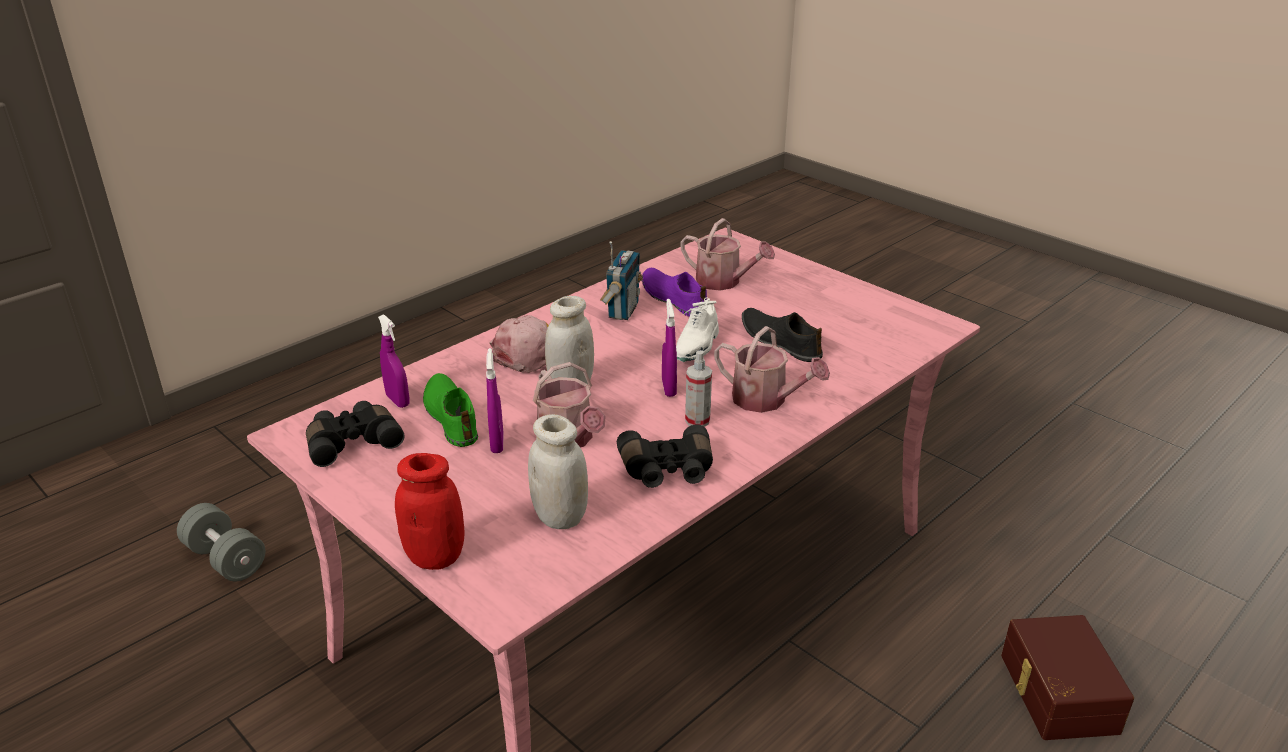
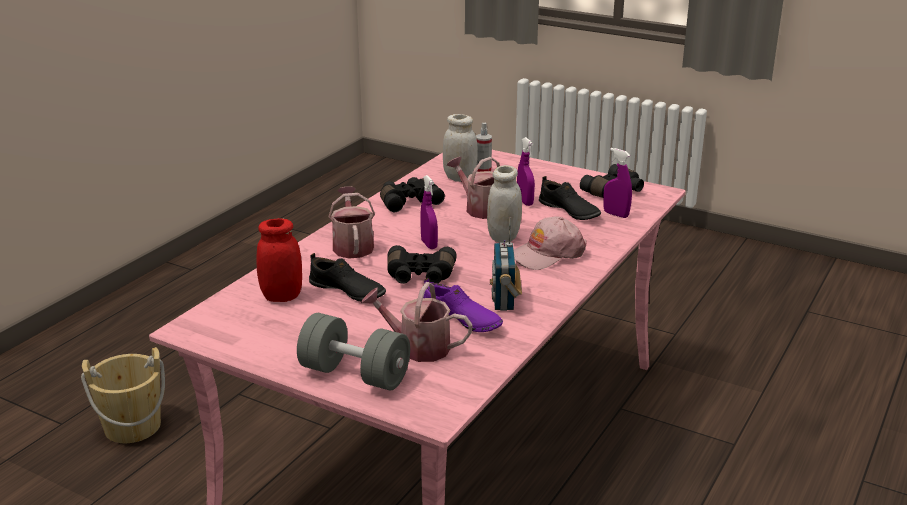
camera: 165 degrees right, 5 degrees down
(225, 559) = (799, 409): grey dumbbell -> grey dumbbell (355, 374)
(435, 557) = (511, 159): red jar -> red jar (281, 296)
(452, 416) = (569, 211): green shoe -> black shoe
(696, 347) = (420, 276): white shoe -> black binoculars
(697, 420) = (399, 228): spray bottle -> spray bottle (483, 171)
(766, 400) = (352, 245): watering can -> watering can turned 60 degrees clockwise
(1056, 693) = (132, 426): brown storage box -> beige bucket

